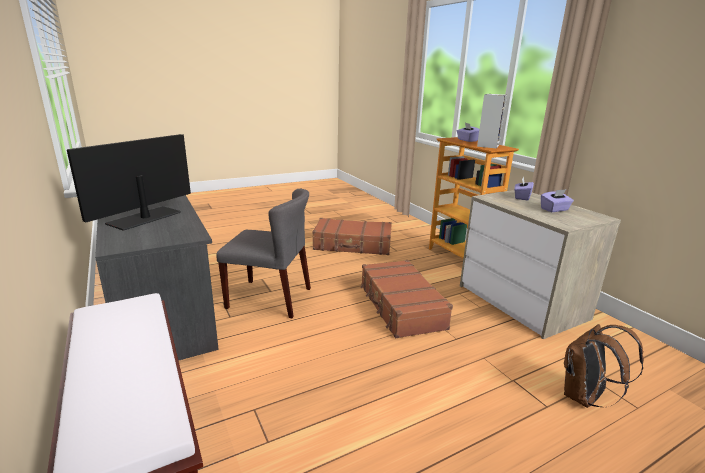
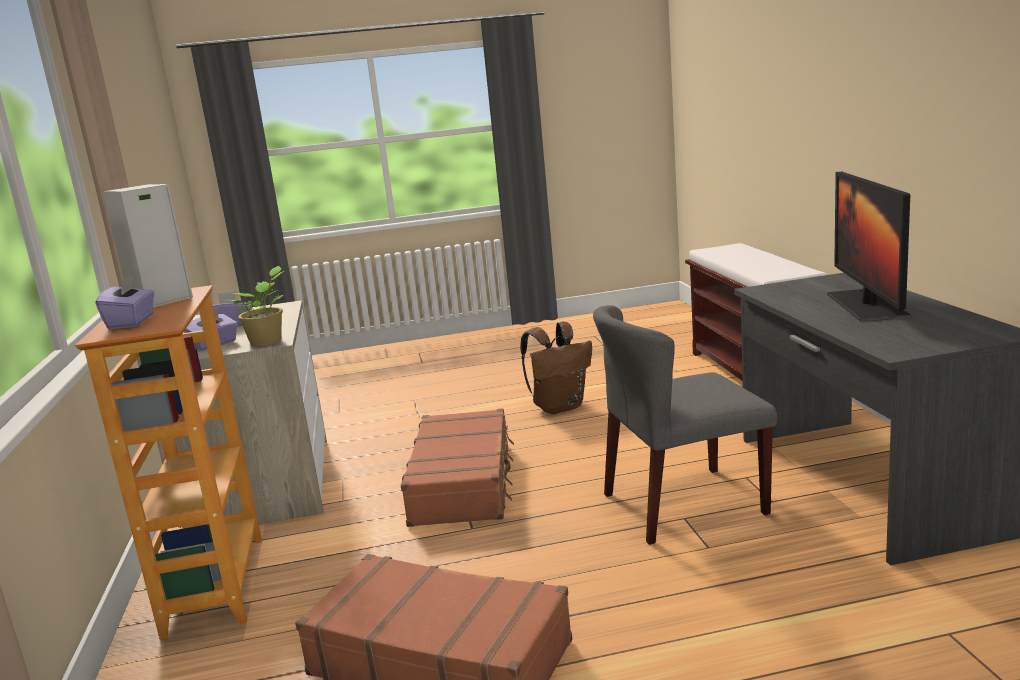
camera: 160 degrees left, 5 degrees down
(144, 218) = (866, 305): monitor -> monitor turned 135 degrees clockwise
(270, 298) = (683, 504): grey chair -> grey chair turned 45 degrees counterclockwise
(491, 197) = (268, 342): none -> potted plant
(584, 398) = (372, 403): brown backpack -> brown backpack (559, 407)

